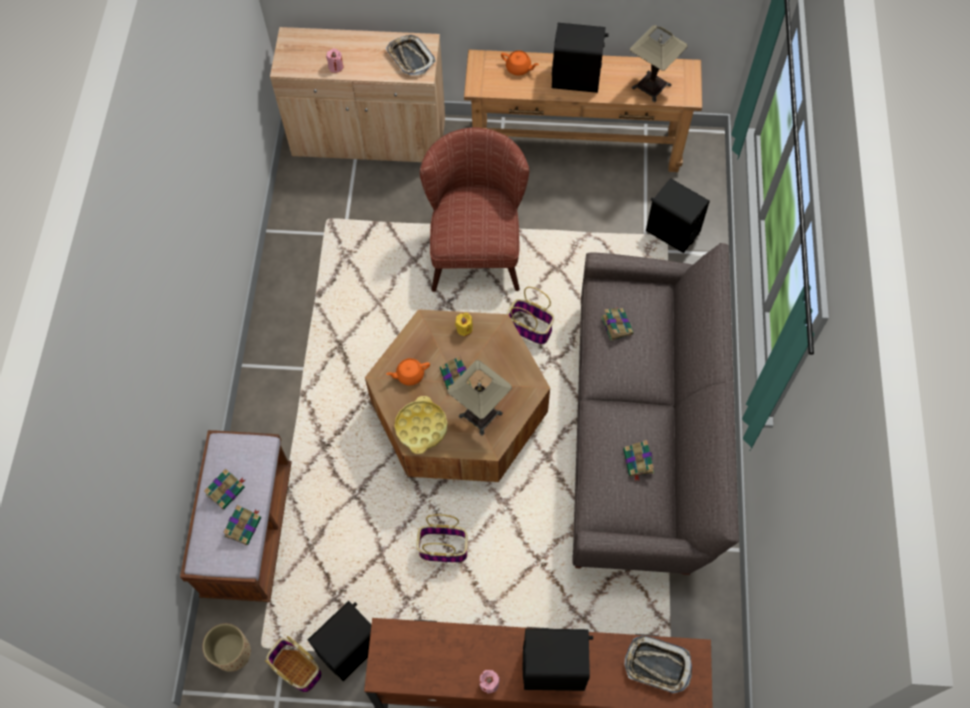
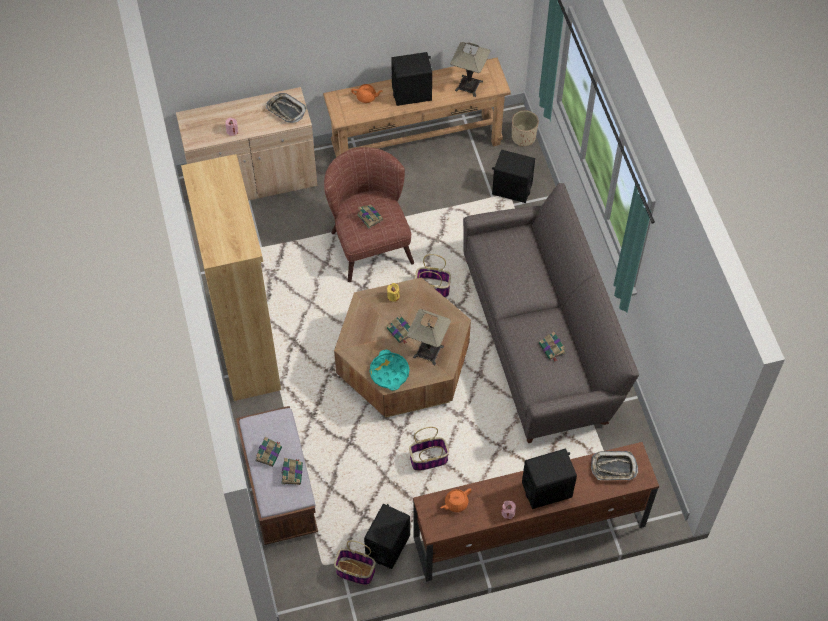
camera: 20 degrees left, 5 degrees down
(232, 652) = (303, 576): beige planter -> beige planter (523, 137)
(283, 336) = (247, 347): none -> brown bookcase
(409, 375) = (366, 339): orange teapot -> orange teapot (455, 503)
(421, 427) = (389, 372): yellow tray -> turquoise tray
(616, 325) = (503, 262): book -> book (369, 217)

